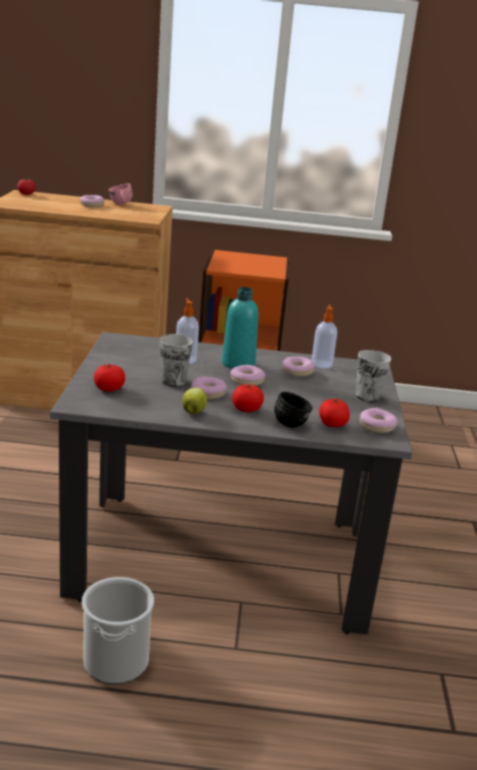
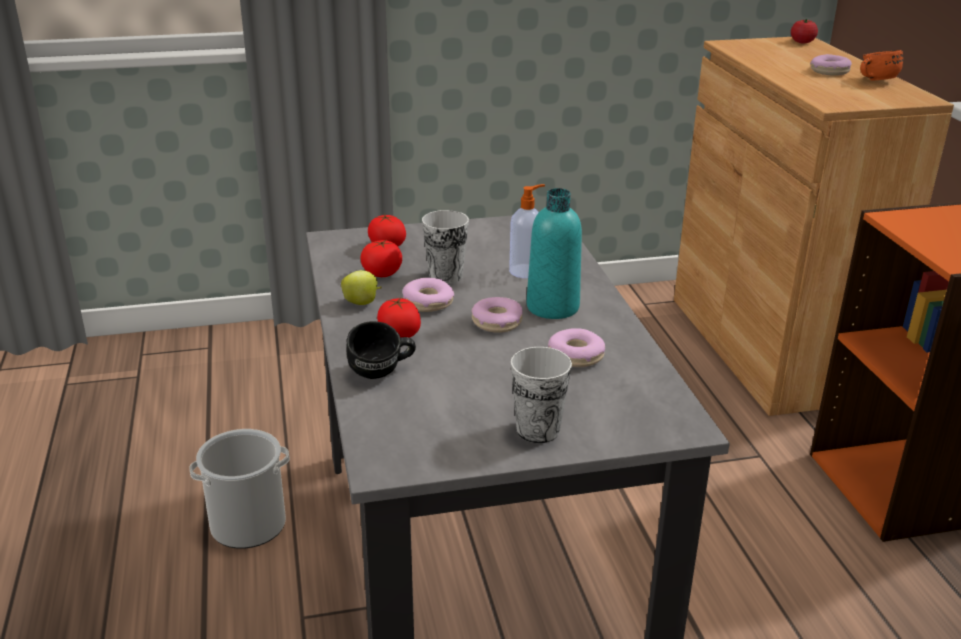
camera: 75 degrees right, 5 degrees up
(120, 204) = (874, 81): pink mug -> orange mug
(321, 364) = (634, 373): soap dispenser -> none
(332, 424) = (399, 407): tomato -> tomato (382, 273)
(377, 426) = (423, 449): donut -> none

